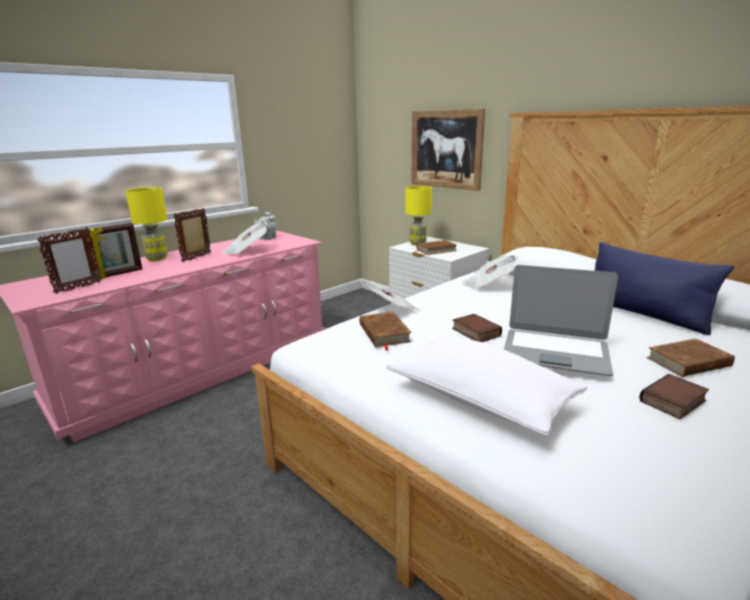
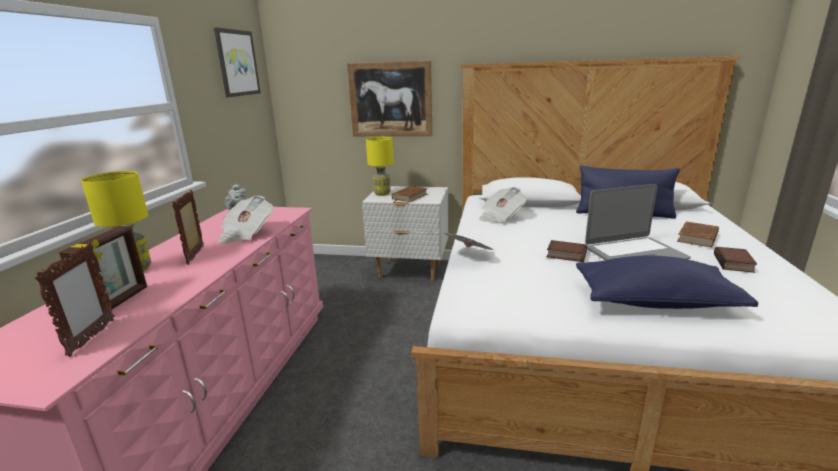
camera: 35 degrees left, 0 degrees up
(317, 111) = (237, 63): none -> picture
(384, 333) = (510, 276): brown book -> none
(480, 399) = (654, 302): white pillow -> blue pillow

